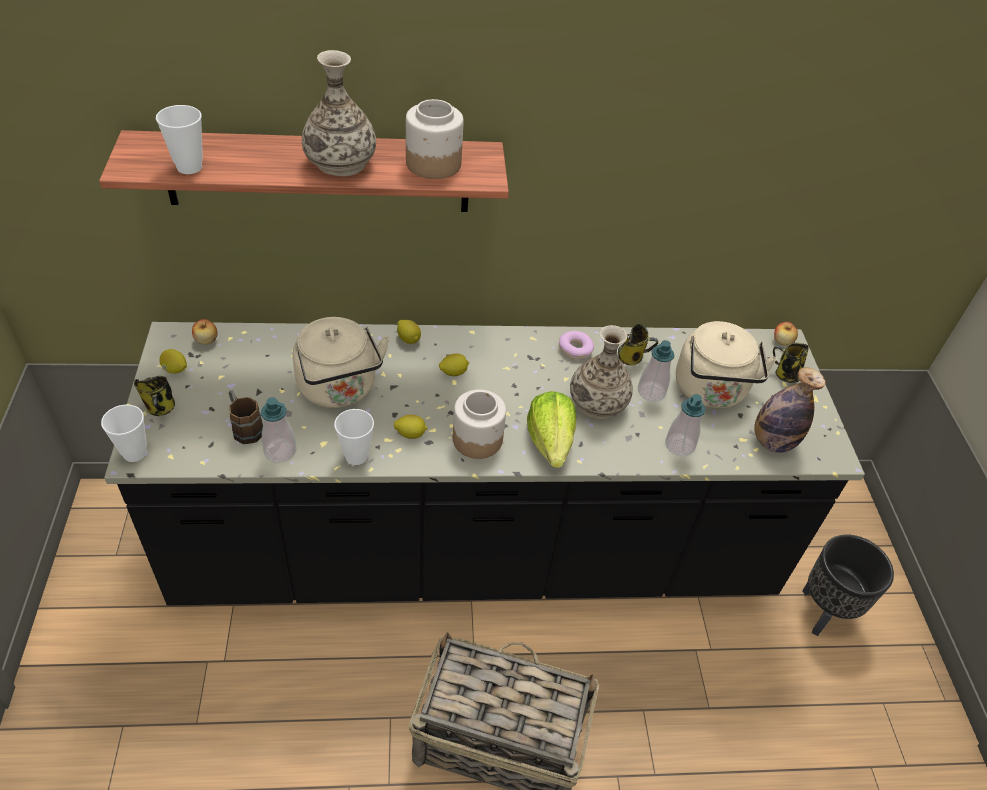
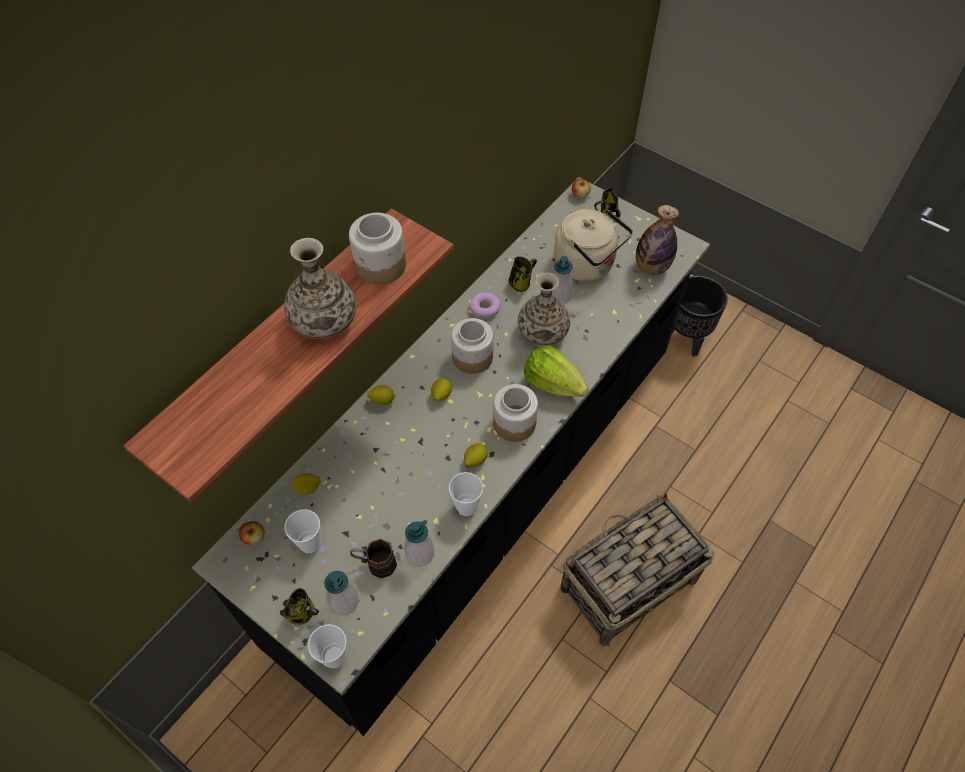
camera: 45 degrees left, 10 degrees up
(175, 370) = (268, 579): lemon -> lemon (307, 489)
(189, 167) = (232, 423): cup -> cup (310, 544)
(339, 390) = (393, 478): beige kettle -> none
(514, 370) = (472, 357): none -> jar
(679, 445) = (614, 316): soap dispenser -> soap dispenser (344, 601)

